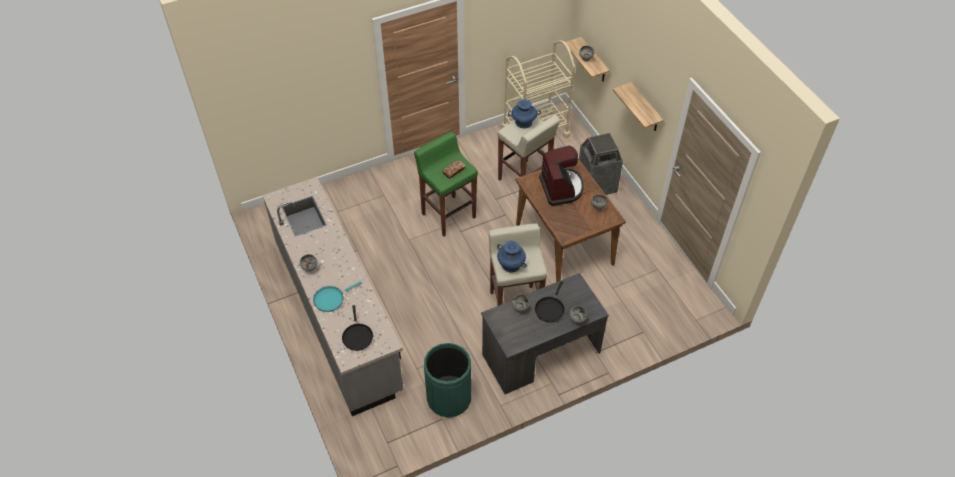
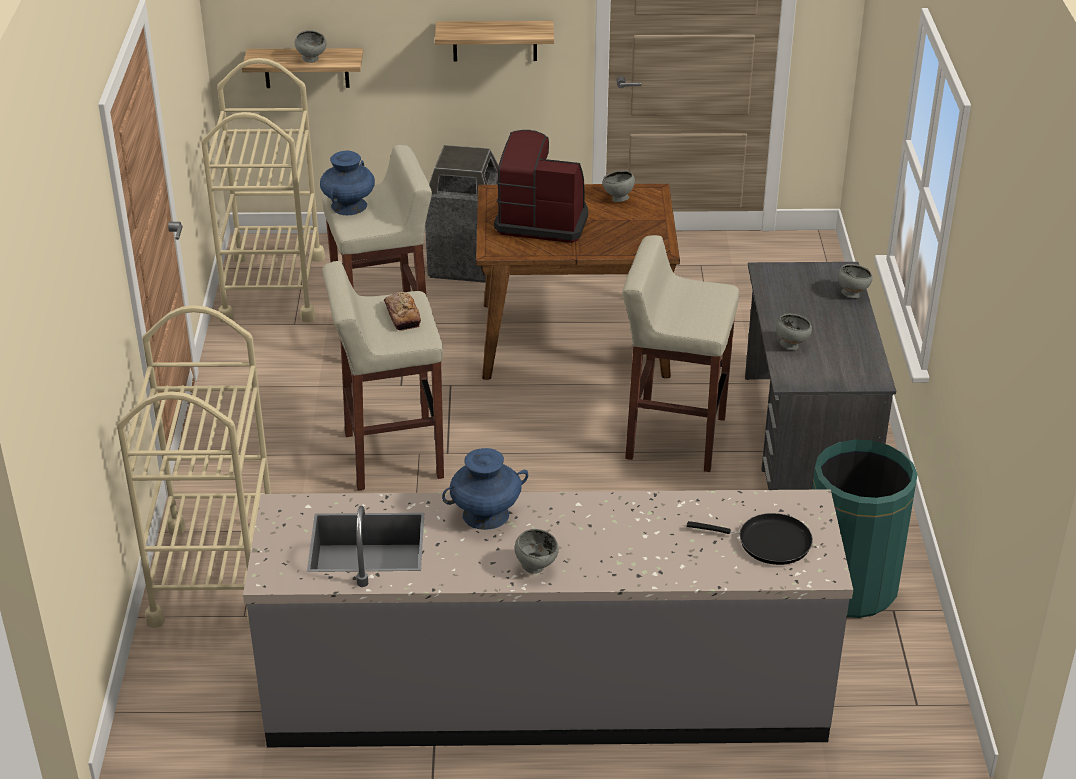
camera: 65 degrees left, 15 degrees down
(331, 299) = (644, 556): turquoise frying pan -> none
(354, 194) = (215, 574): none -> beige cart
(448, 215) = (391, 456): green stool -> beige stool
(511, 265) = (694, 315): blue vase -> blue vase (486, 514)
(550, 309) = (810, 314): black frying pan -> none

